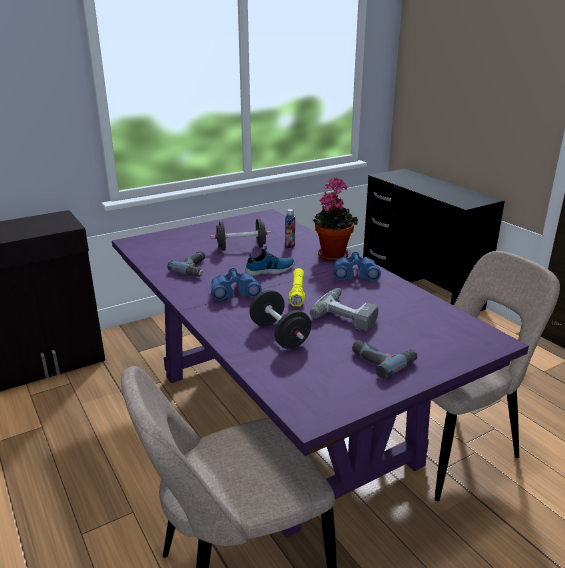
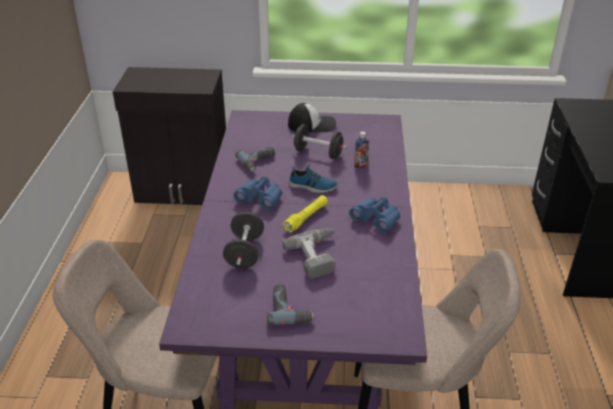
camera: 35 degrees right, 10 degrees up
(207, 231) = (312, 124): none -> cap
(332, 254) = (385, 189): potted plant -> none

